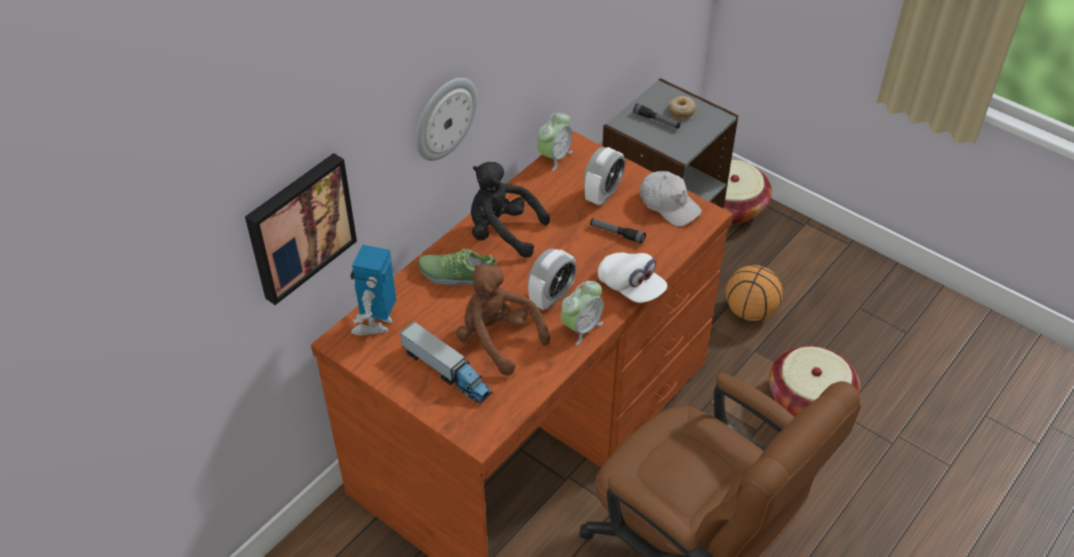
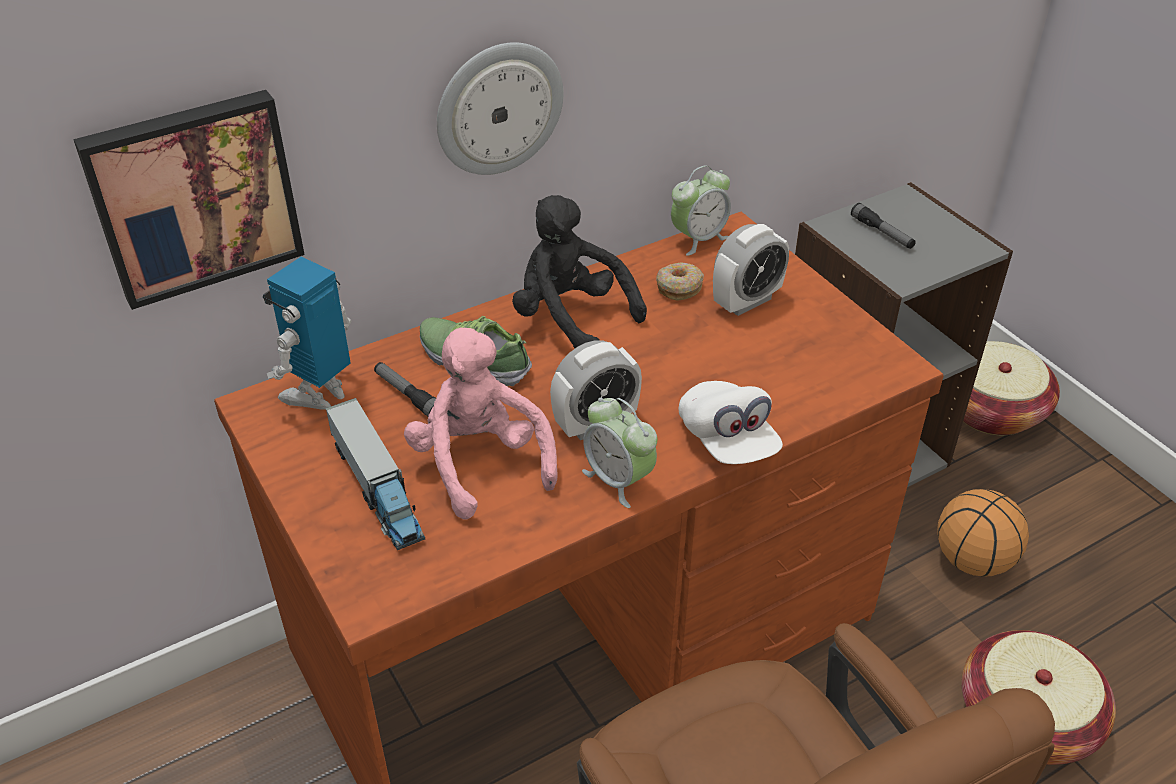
camera: 20 degrees right, 5 degrees down
(497, 339) = (480, 463): brown plush toy -> pink plush toy
(581, 328) = (618, 480): alarm clock -> alarm clock turned 75 degrees clockwise
(617, 234) = (742, 359): flashlight -> flashlight (409, 396)
(669, 204) = (843, 338): white cap -> none
(681, 111) = (925, 228): donut -> donut (679, 287)

